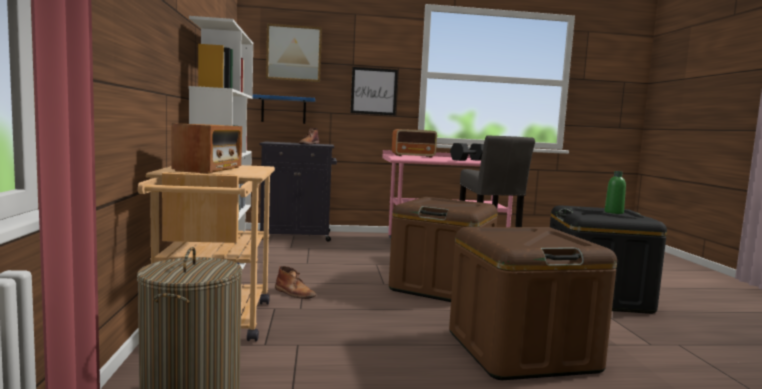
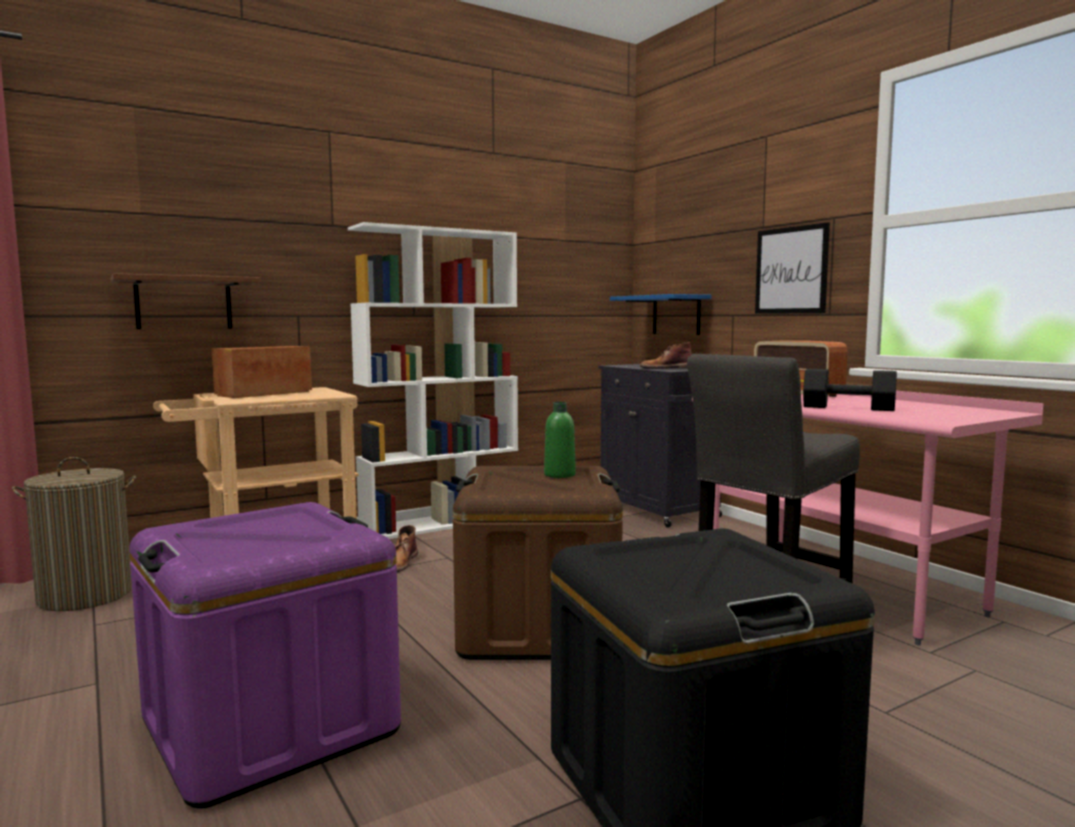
camera: 65 degrees right, 0 degrees up
(132, 73) = (184, 303): none -> brown shelf
(209, 169) = (264, 393): radio -> radio turned 150 degrees clockwise
(294, 53) = (687, 225): picture -> none
(521, 351) = (271, 725): brown storage box -> purple storage box
(613, 212) = (758, 575): green bottle -> green bottle (559, 475)

